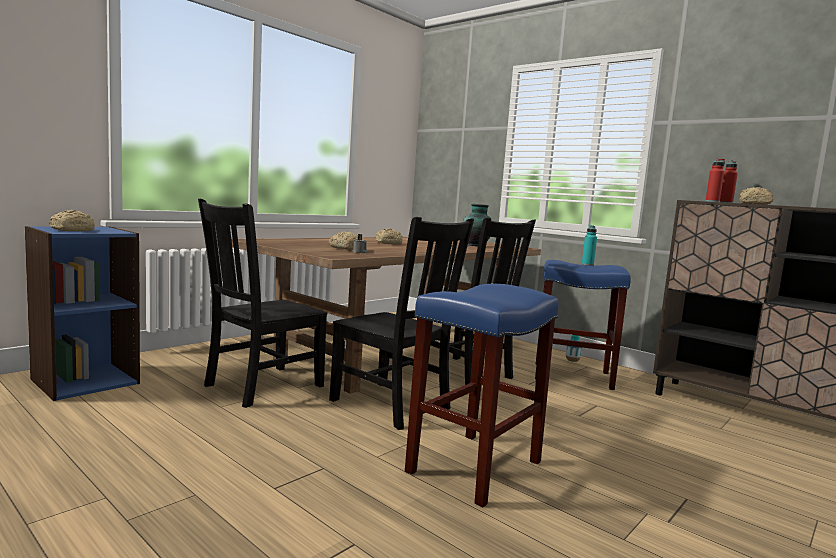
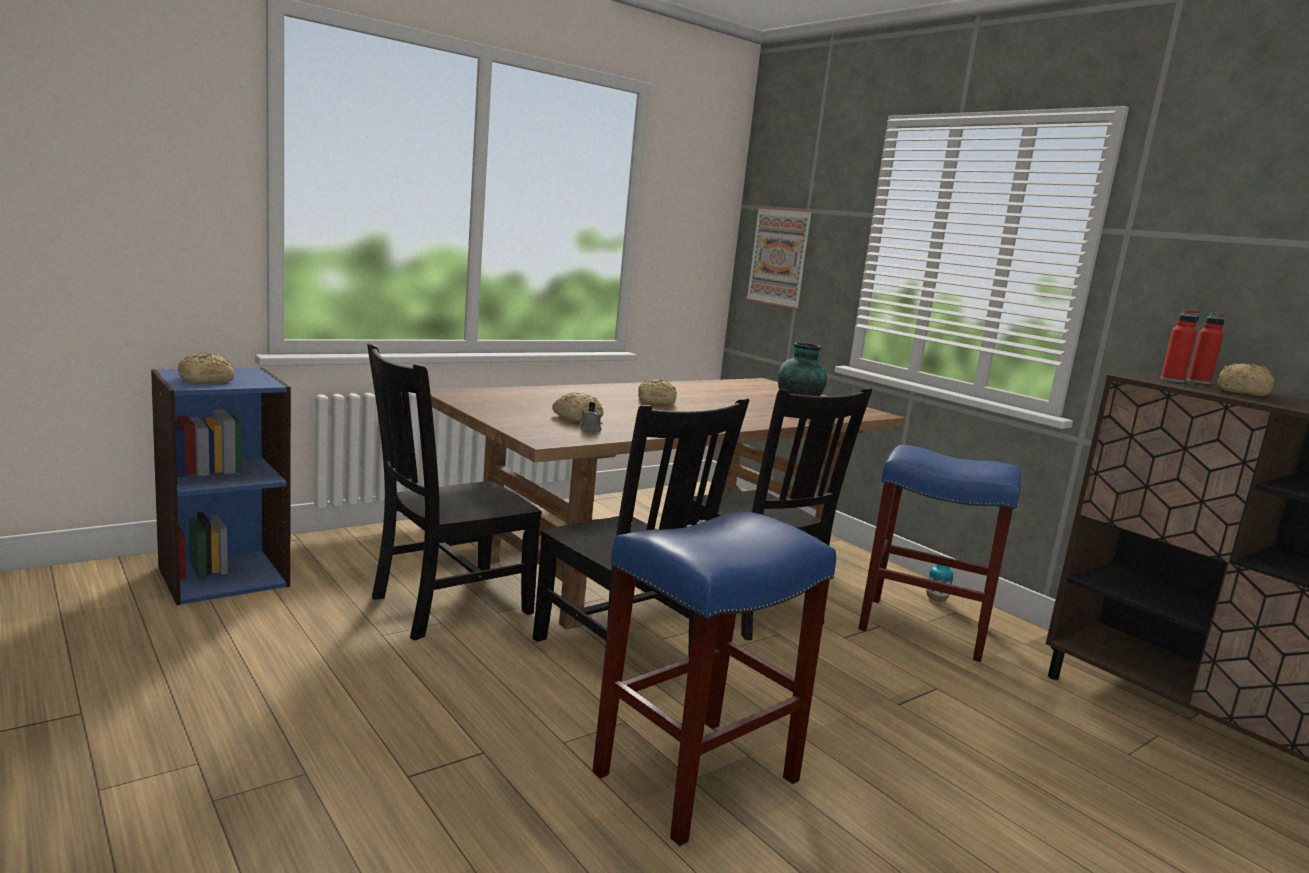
camera: 10 degrees right, 5 degrees up
(446, 159) = (779, 257): none -> picture
(587, 265) = (959, 460): turquoise bottle -> none

